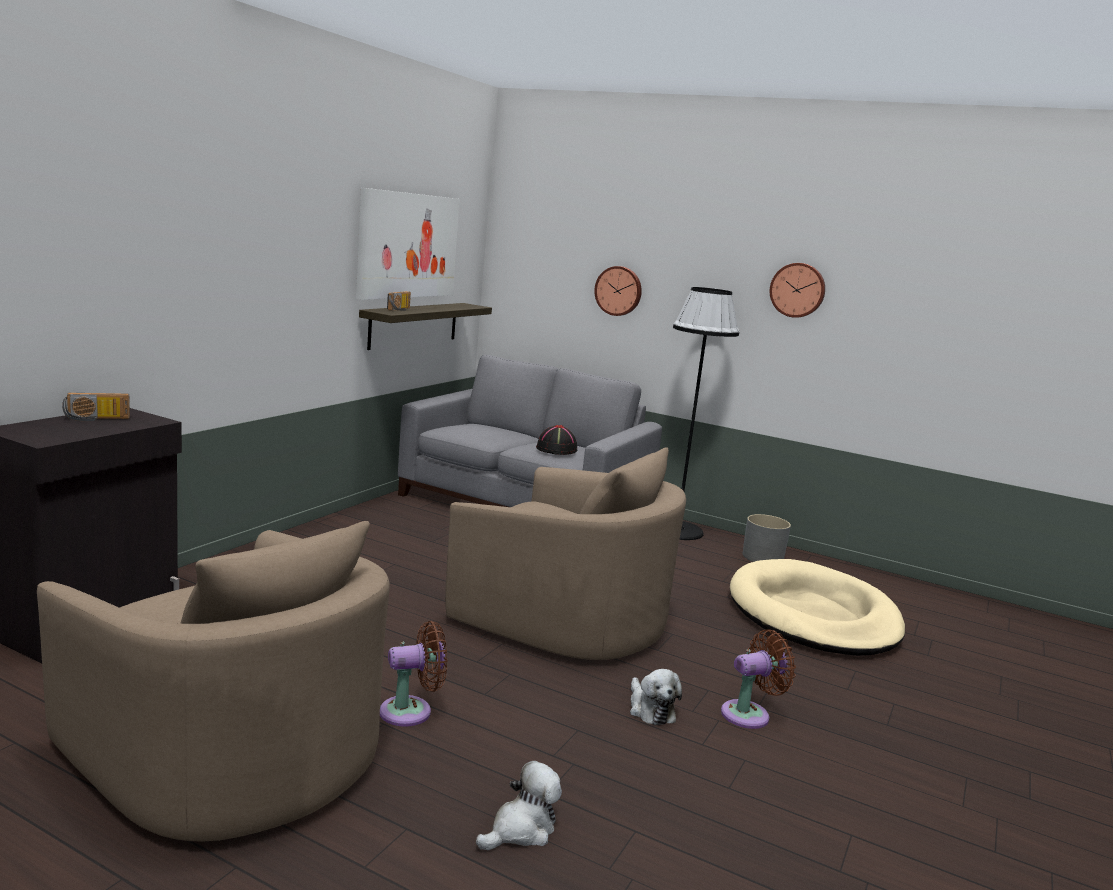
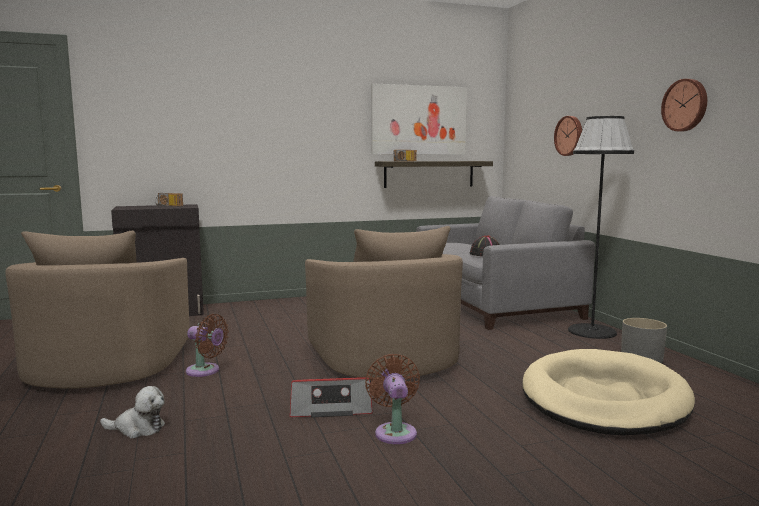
camera: 45 degrees right, 5 degrees down
(650, 709) = (331, 408): plush toy -> radio
(750, 714) = (395, 431): brown fan -> brown fan turned 120 degrees counterclockwise

